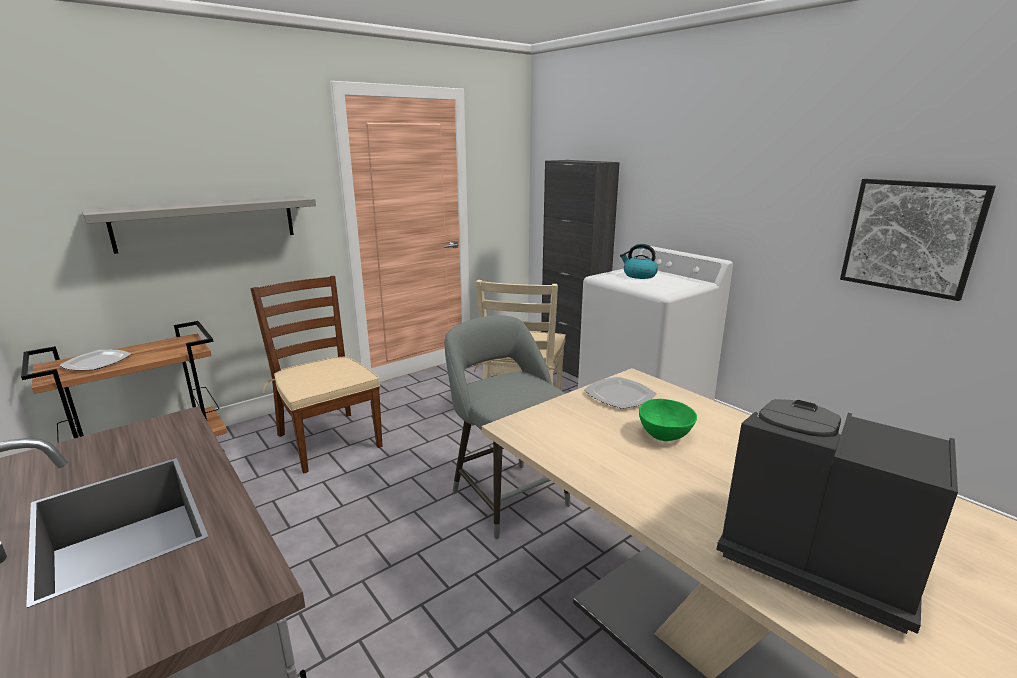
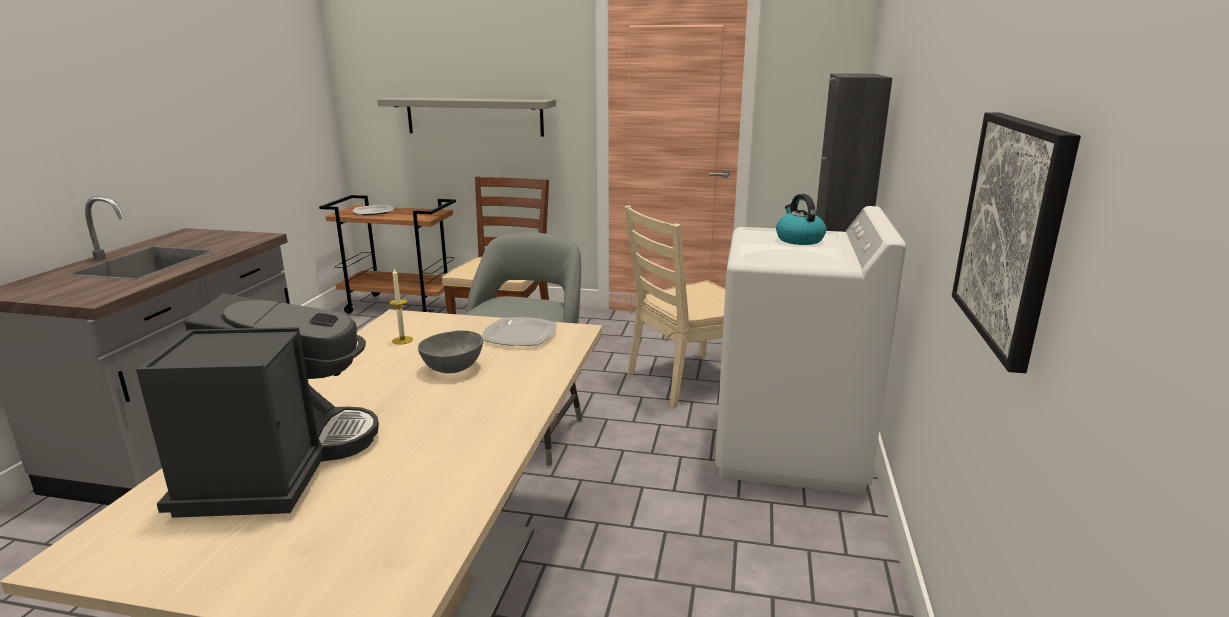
camera: 50 degrees right, 0 degrees up
(575, 438) = (402, 340): none -> candle
(665, 434) = (454, 368): green bowl -> grey bowl

